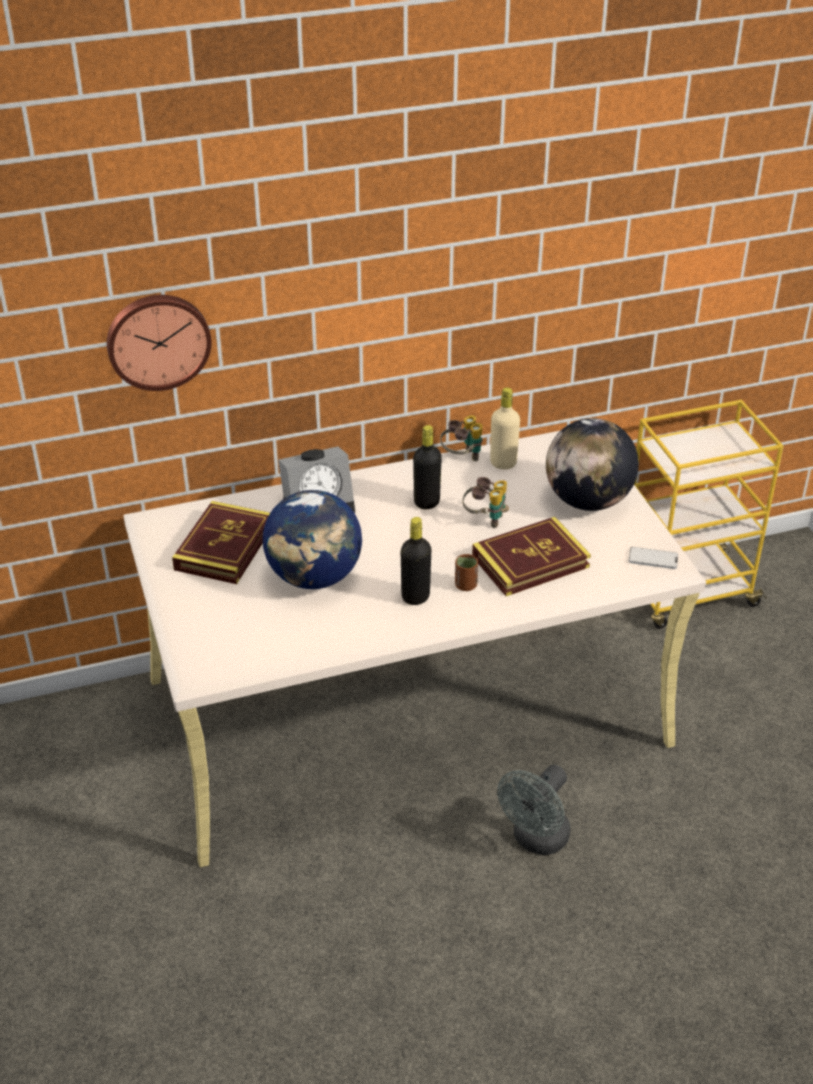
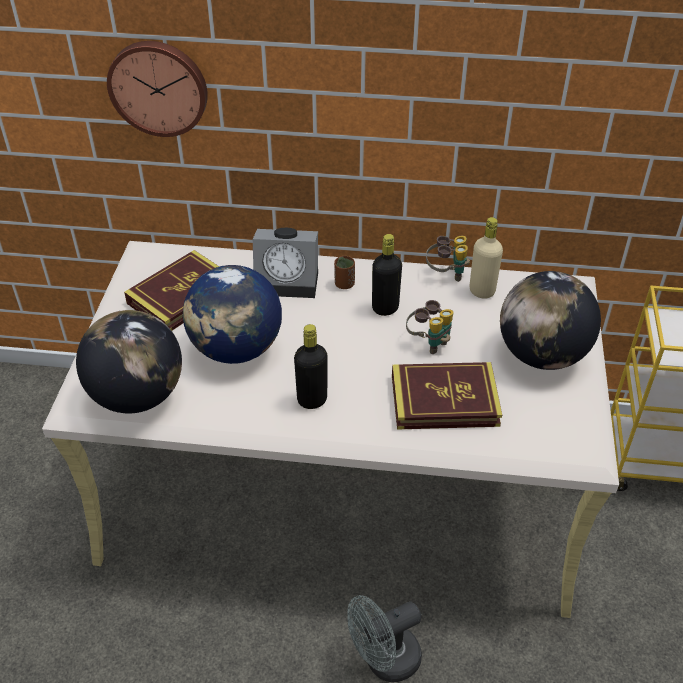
camera: 25 degrees right, 5 degrees up
(251, 644) = (137, 396): none -> globe
(465, 585) = (366, 404): brown cup -> brown cup (344, 284)
(653, 559) = (572, 440): phone -> none

